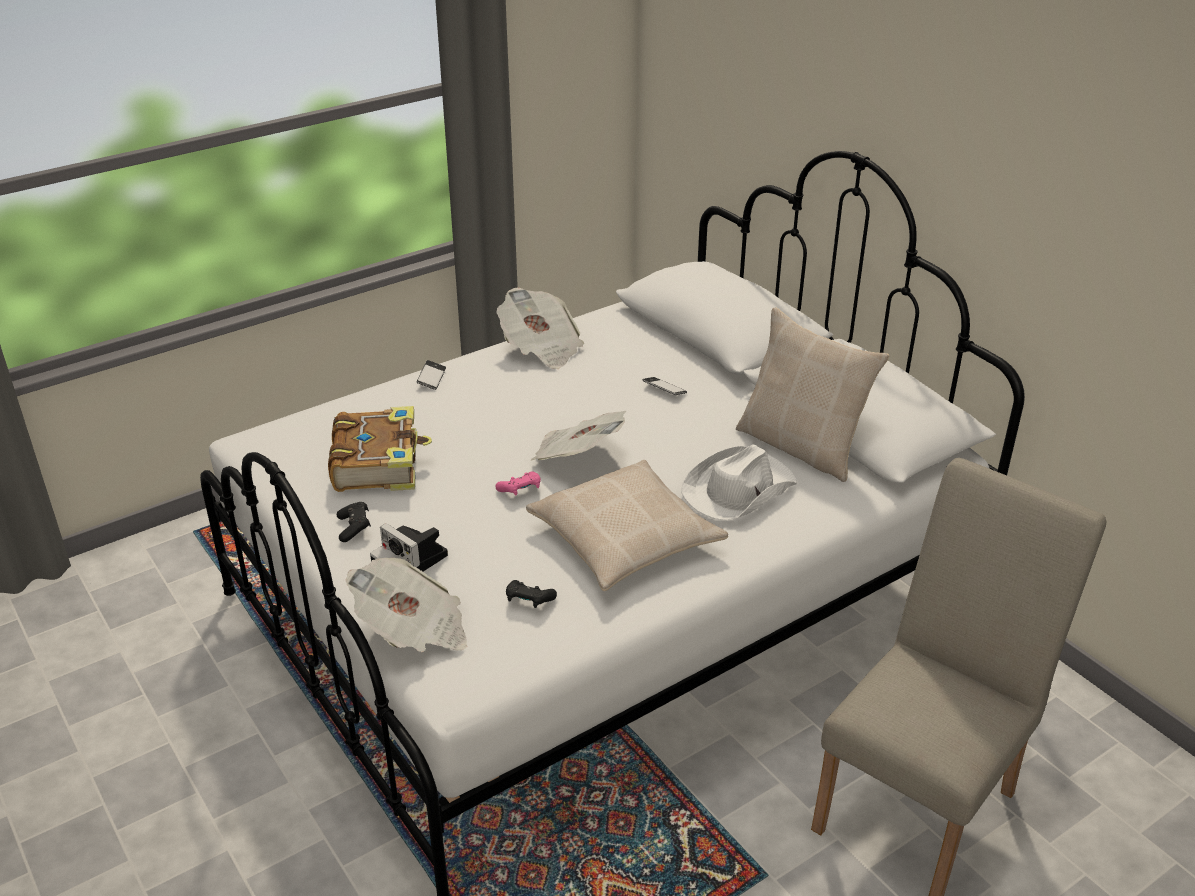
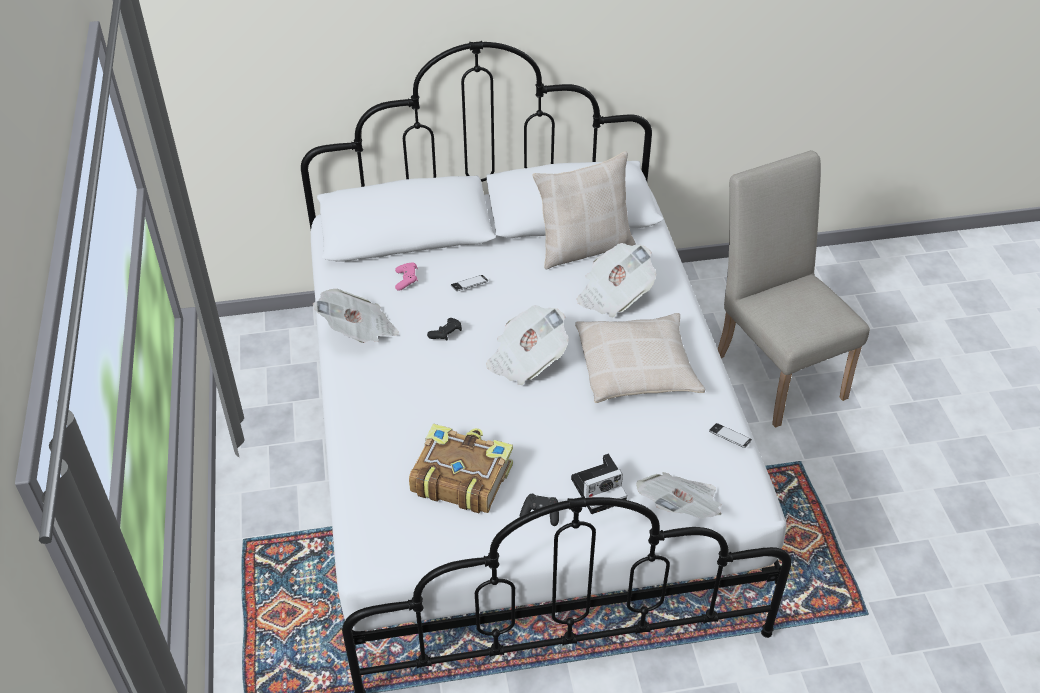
camera: 65 degrees left, 10 degrees up
(431, 378) = (355, 411): phone -> phone (729, 438)
(520, 491) = (549, 404): pink game controller -> pink game controller (406, 280)
(529, 601) = (678, 438): black game controller -> black game controller (446, 334)
(738, 490) = (614, 295): white hat -> newspaper

